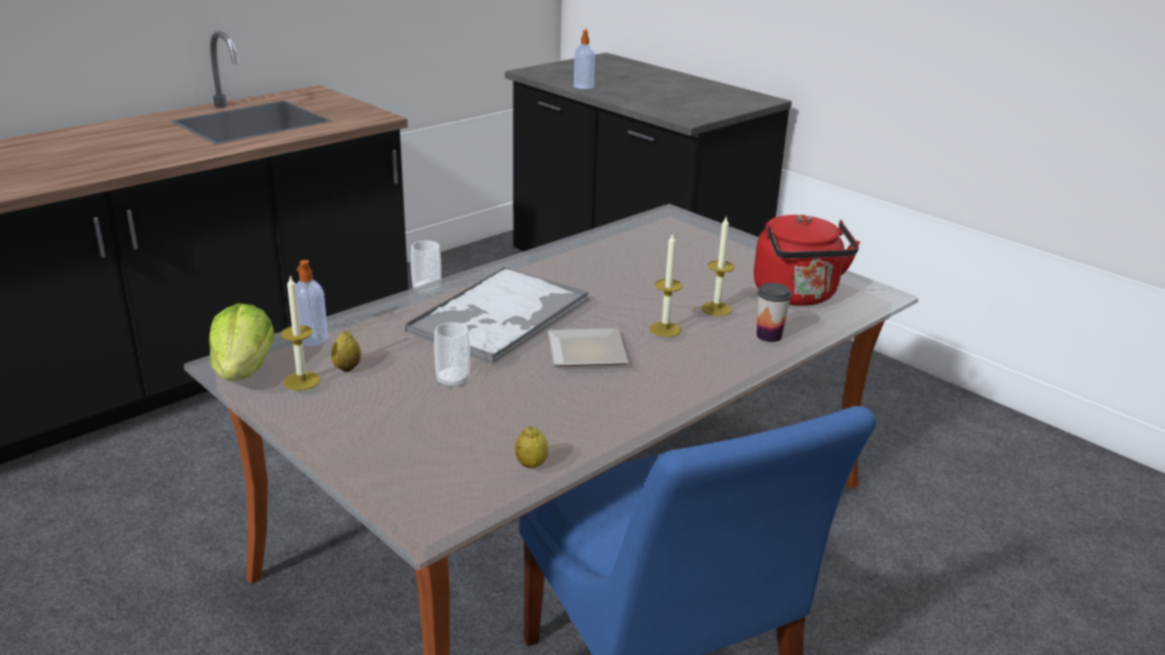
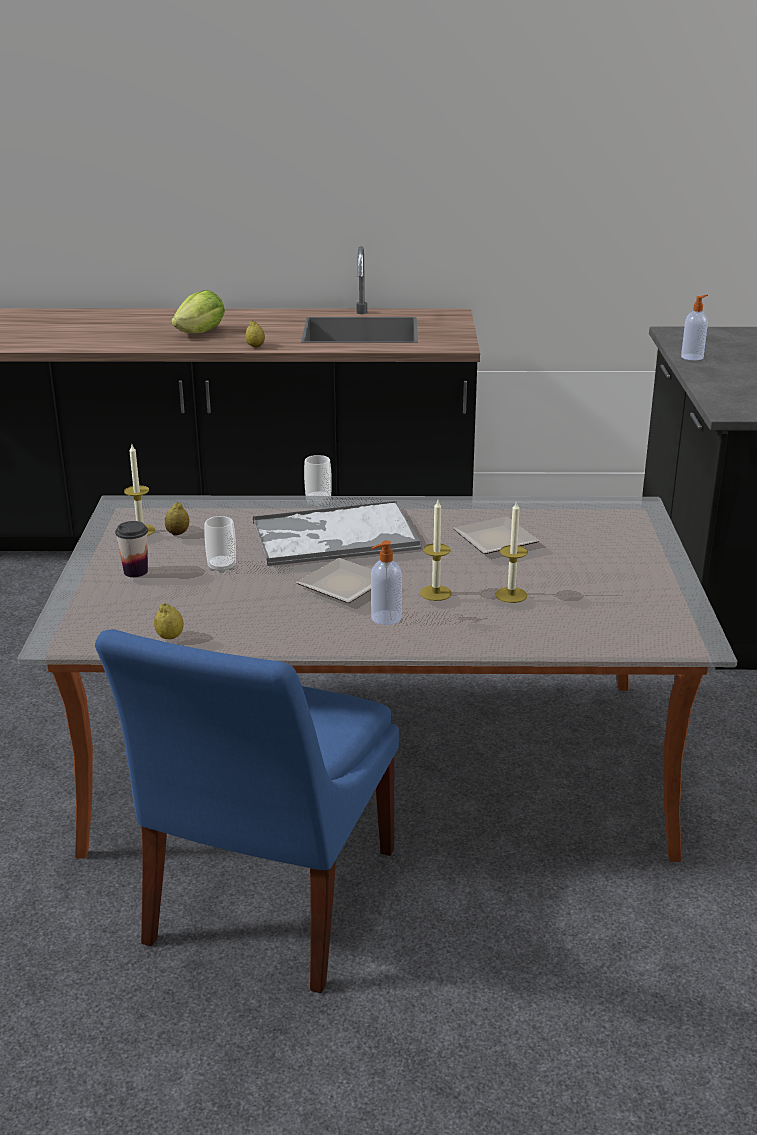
camera: 45 degrees right, 0 degrees up
(173, 158) = (255, 346): none -> lemon
(244, 370) = (123, 512): lettuce -> lettuce (201, 332)
(311, 340) = (190, 507): soap dispenser -> soap dispenser (385, 618)
(627, 273) = (494, 541): none -> plate
(769, 336) = (510, 632): cup -> cup (135, 571)
(797, 296) = (608, 613): red kettle -> none

